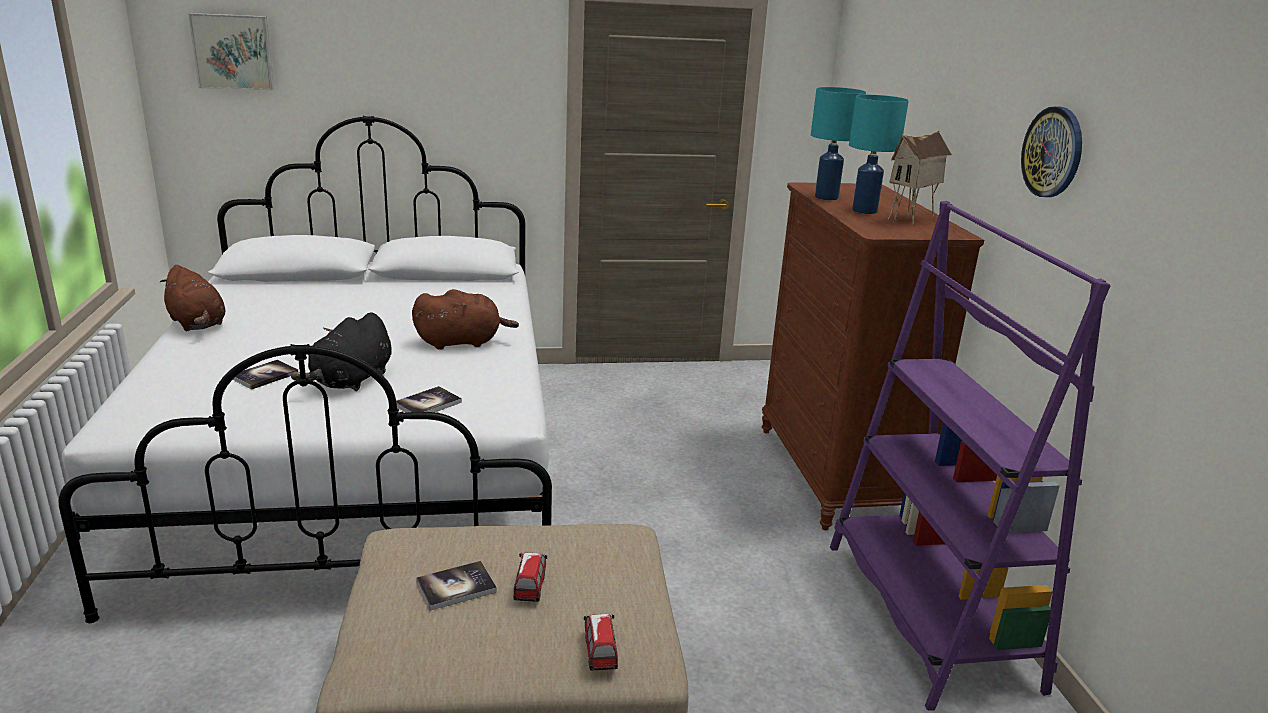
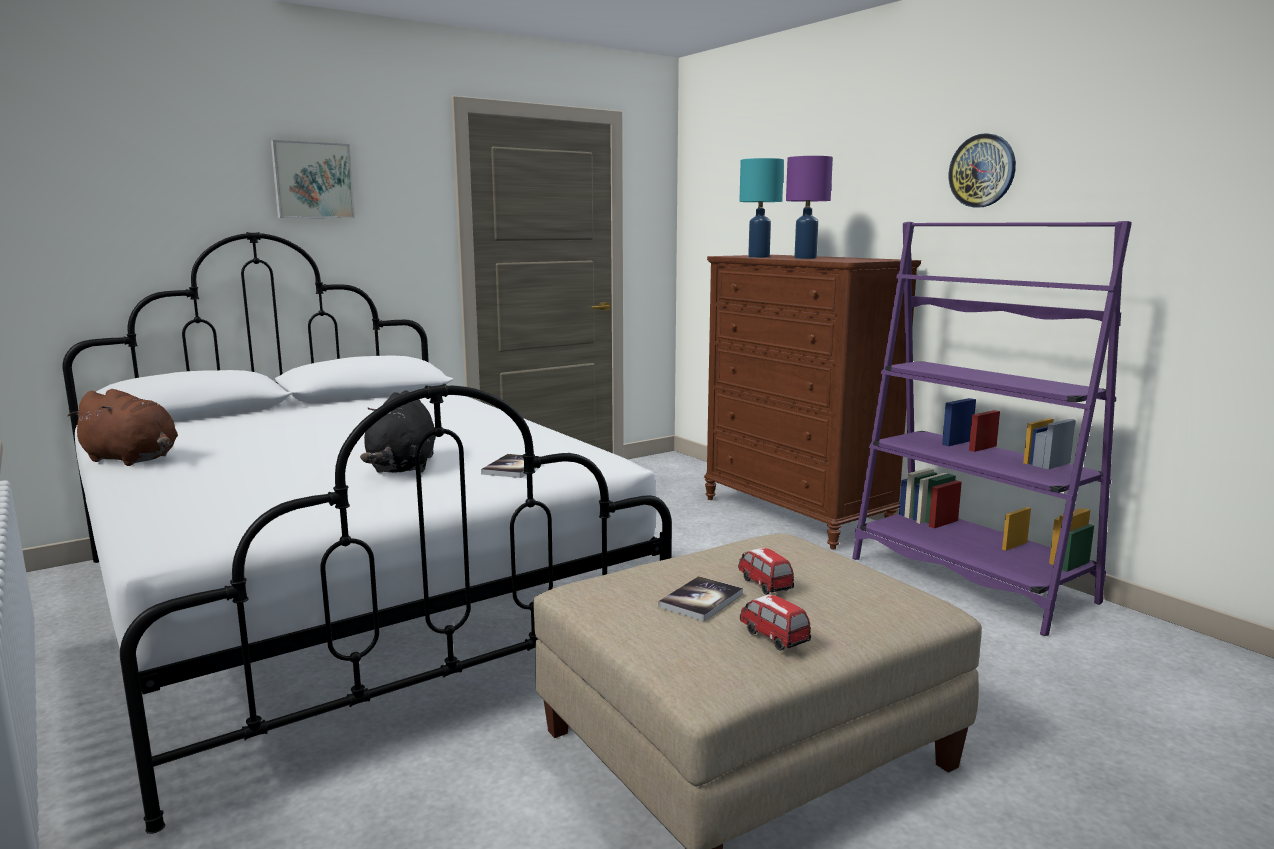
camera: 25 degrees left, 10 degrees down
(233, 52) = (81, 161): picture -> picture (312, 180)
(265, 376) = (295, 479): book -> none
(462, 342) = (471, 429): brown plush toy -> none
(599, 652) = (889, 607): toy car -> toy car (773, 637)
(865, 211) = (806, 258): turquoise table lamp -> purple table lamp
(912, 220) = (849, 258): toy house -> none

